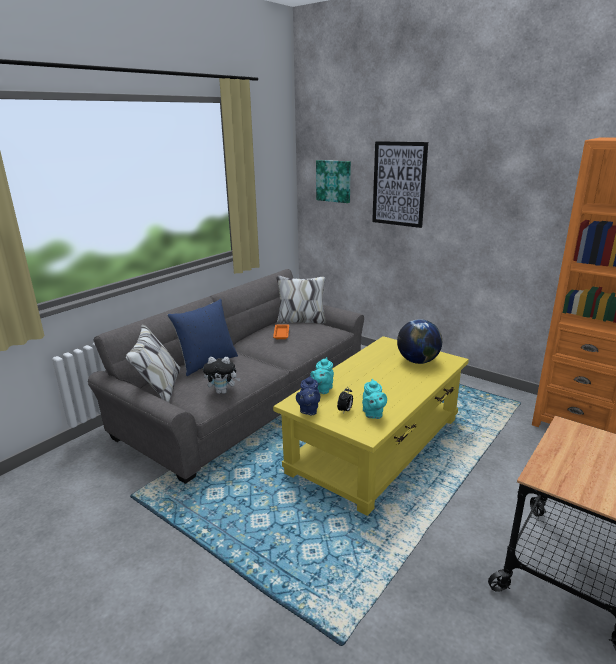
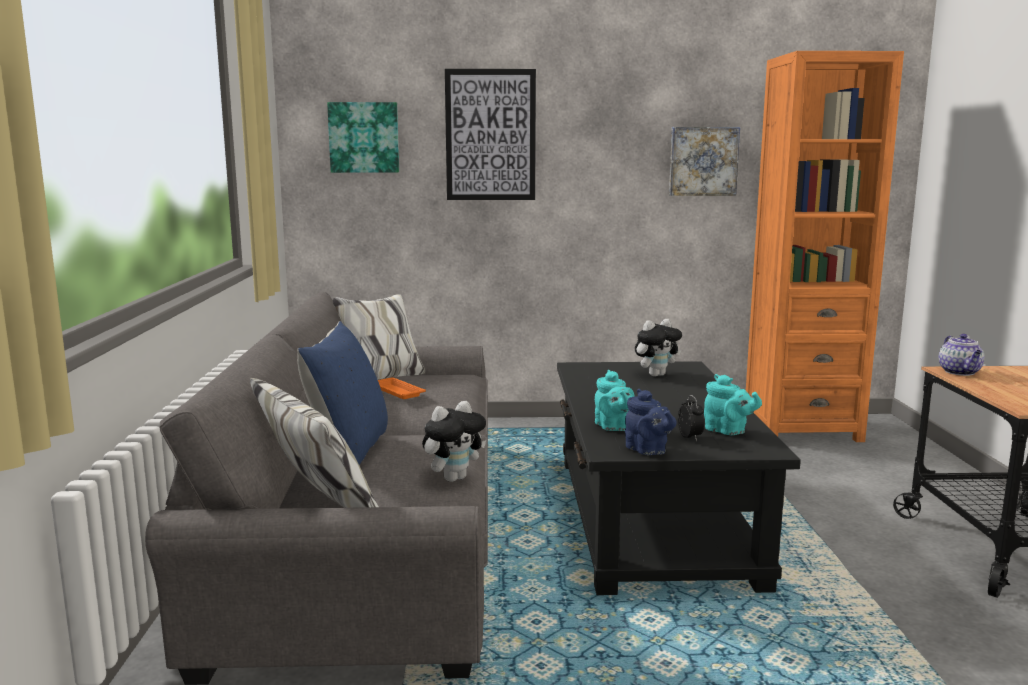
camera: 40 degrees left, 10 degrees down
(377, 444) = (652, 517): yellow coffee table -> black coffee table
(418, 361) = (656, 375): globe -> plush toy
(539, 213) = (703, 161): none -> picture
(570, 431) = (960, 372): none -> teapot

